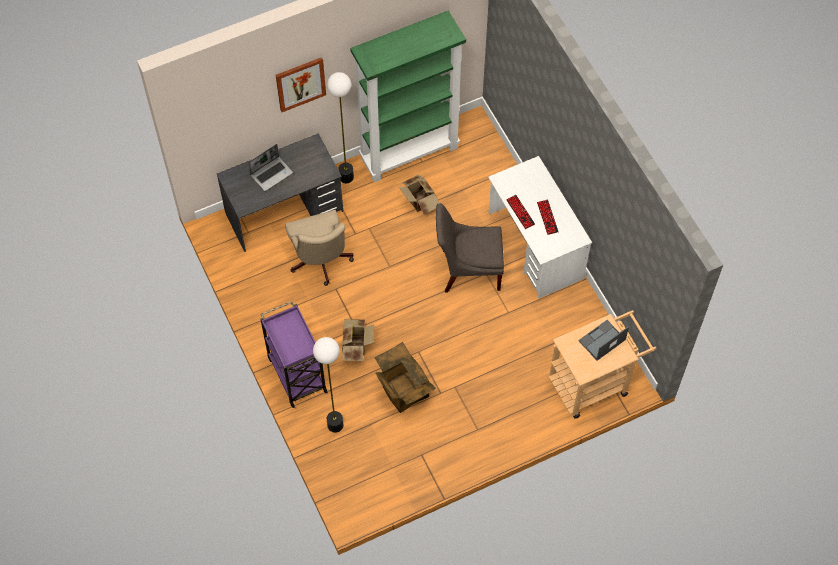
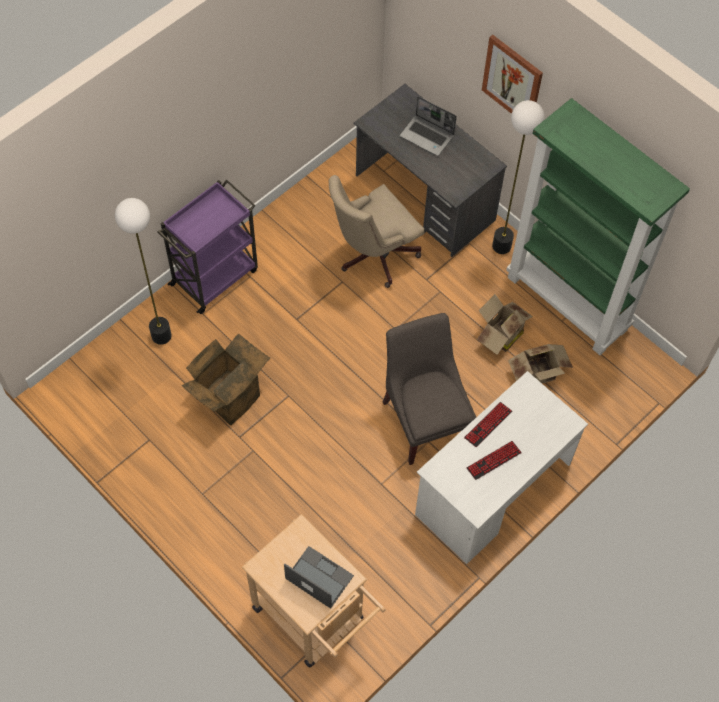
camera: 70 degrees right, 0 degrees up
(356, 345) = (273, 326): cardboard box -> cardboard box (539, 374)

